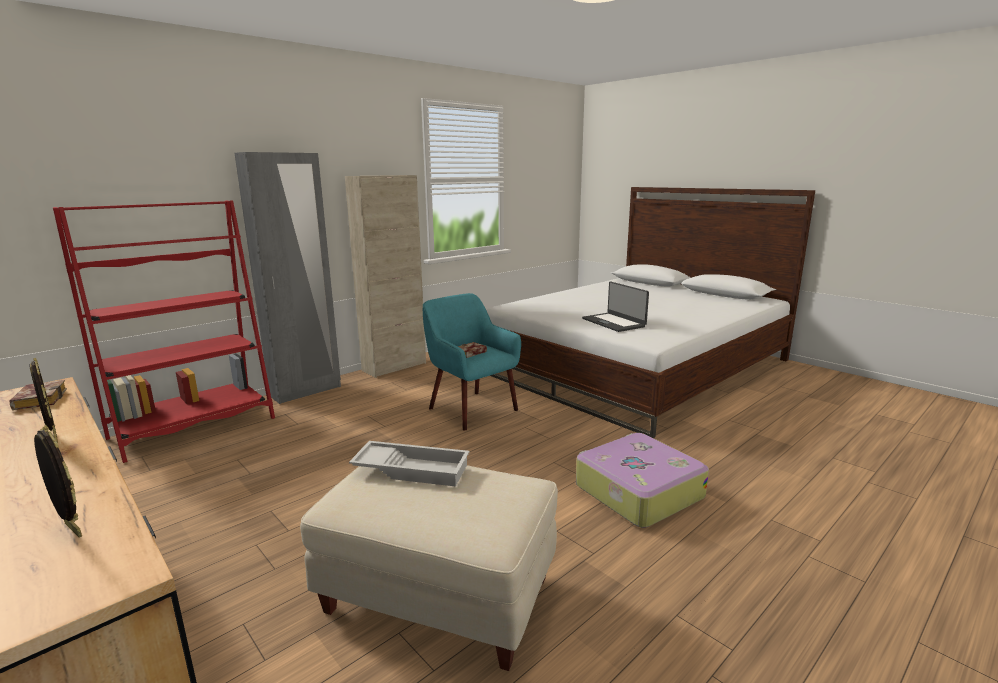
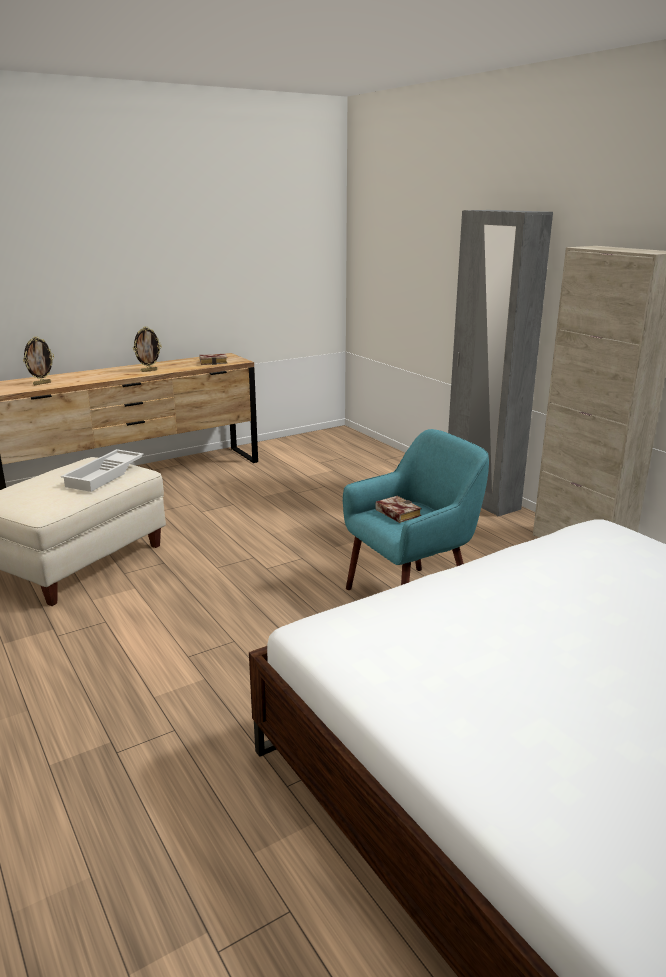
camera: 100 degrees right, 5 degrees up
(194, 428) = (393, 465): red bookcase -> none
(614, 322) = (468, 615): laptop -> none
(637, 491) = (128, 690): suitcase -> none

